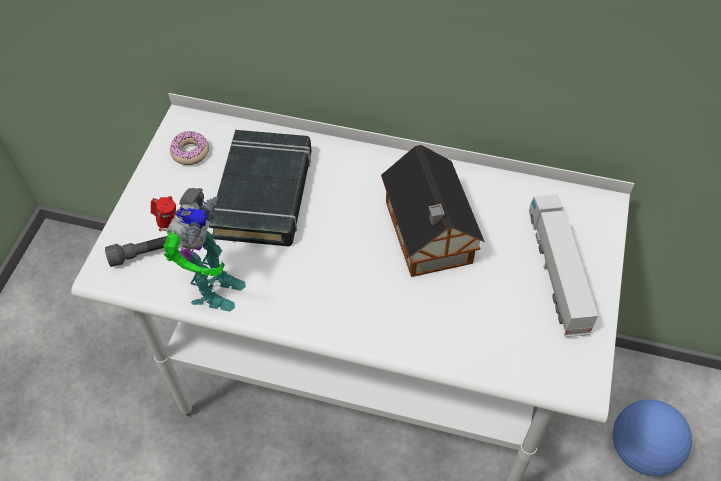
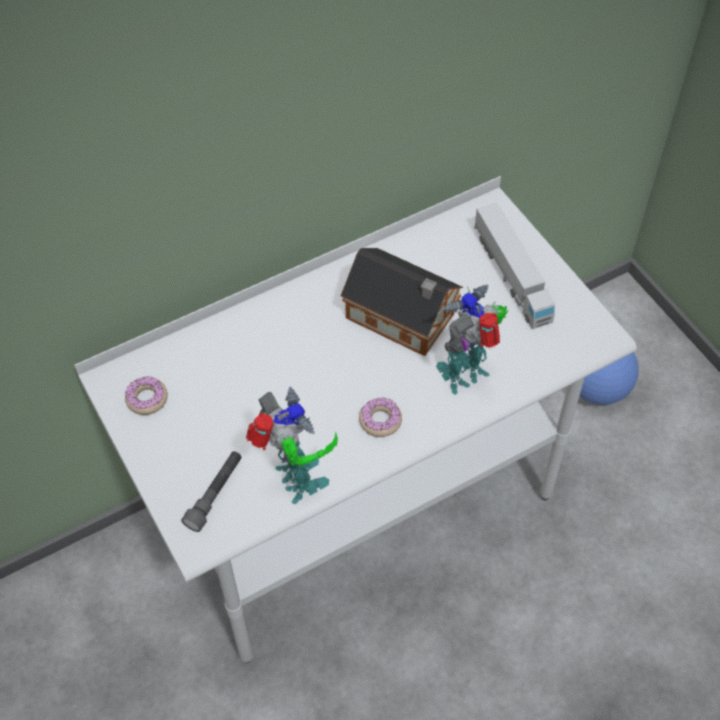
camera: 45 degrees left, 0 degrees up
(264, 193) = (248, 383): black book -> none
(320, 297) = (380, 421): none -> donut
(426, 318) = (466, 375): none -> toy robot
(557, 271) = (511, 276): toy truck -> toy truck turned 150 degrees counterclockwise

